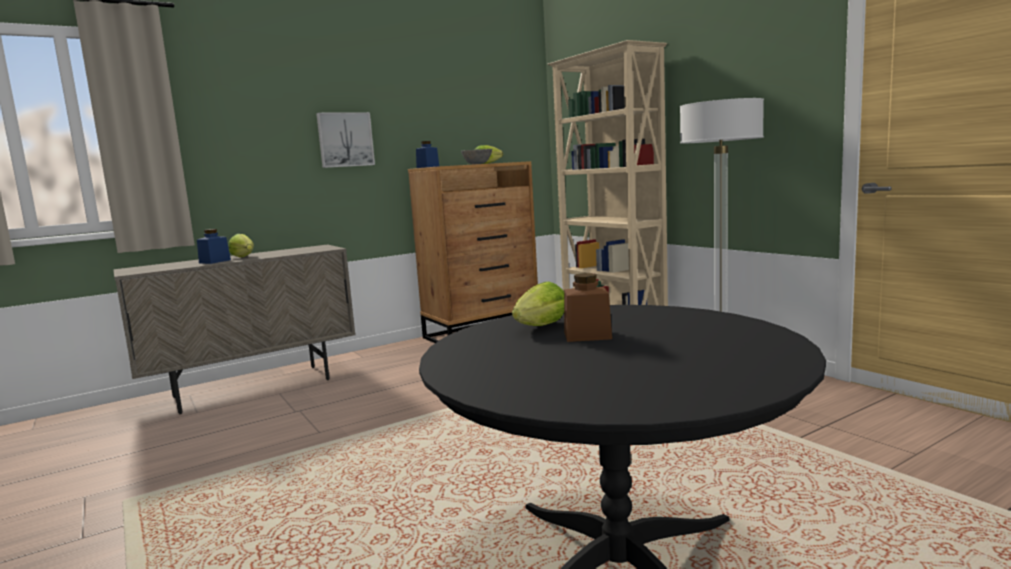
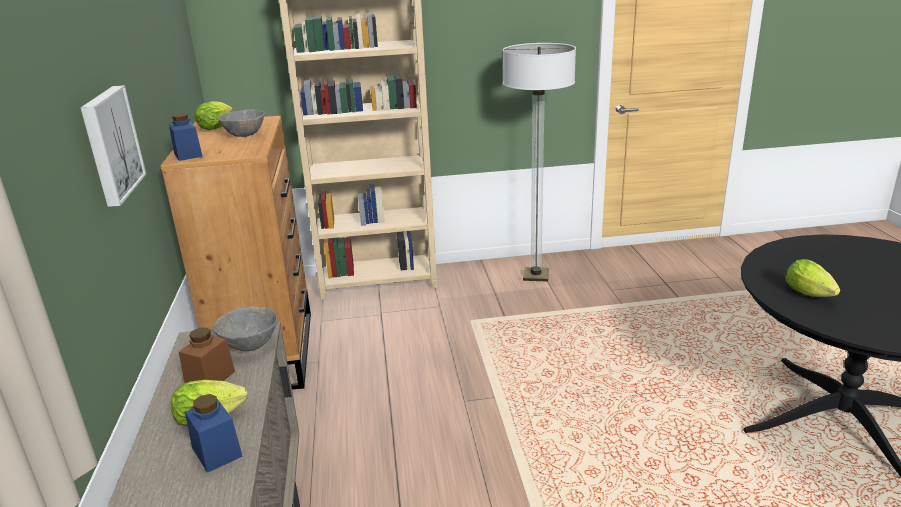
camera: 65 degrees left, 15 degrees up
(317, 249) = (250, 344): none -> grey bowl
(587, 335) = (844, 285): brown jar -> brown jar (210, 378)

